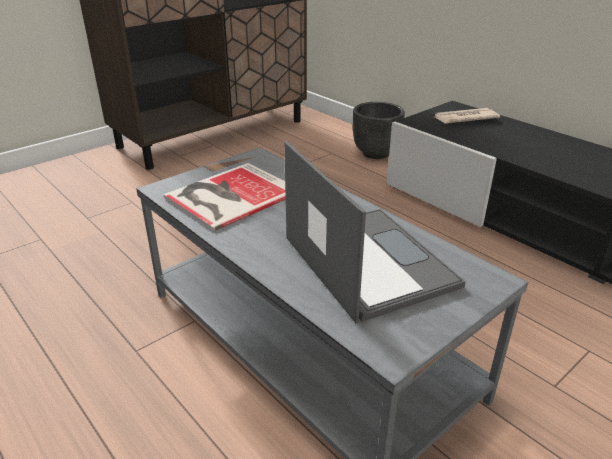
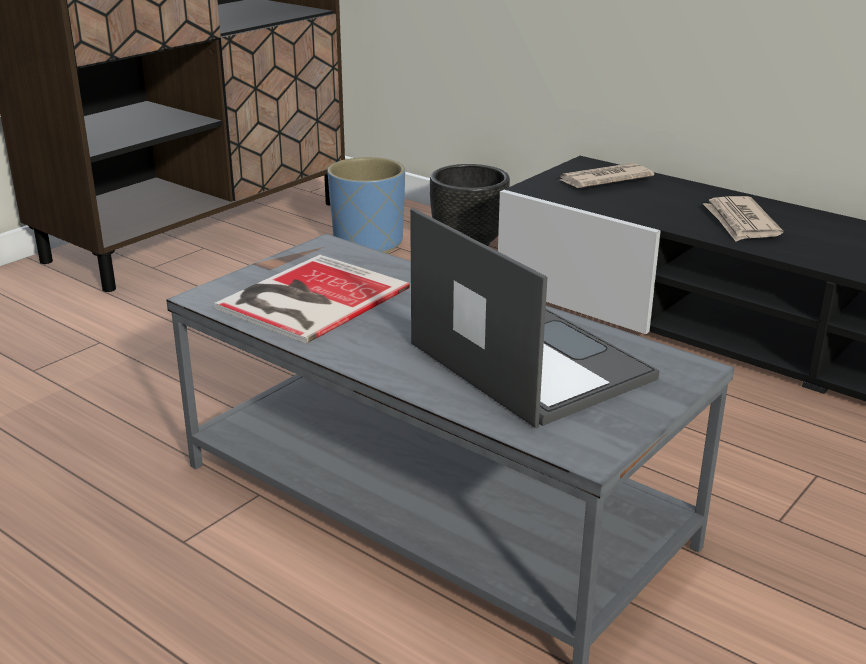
camera: 10 degrees left, 5 degrees down
(313, 148) = (369, 242): none -> blue planter
(556, 156) = (740, 223): none -> newspaper

